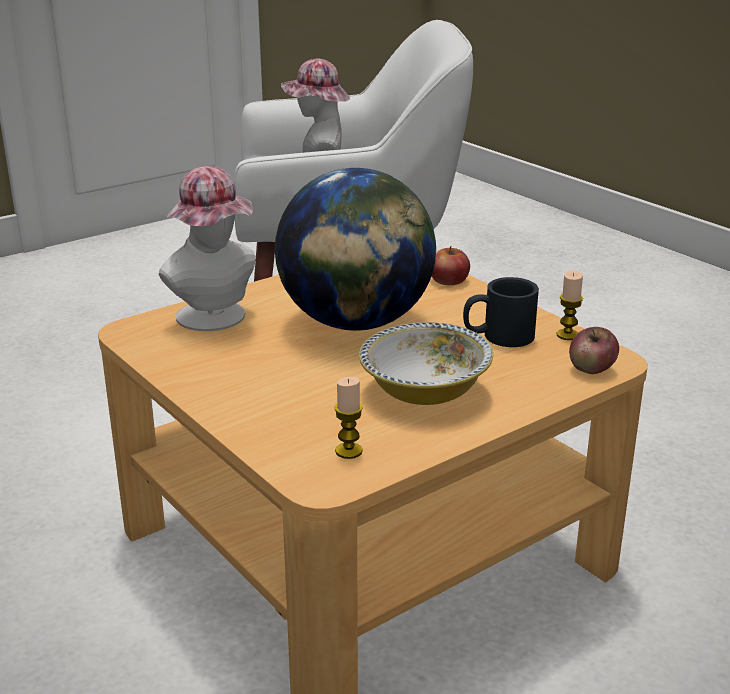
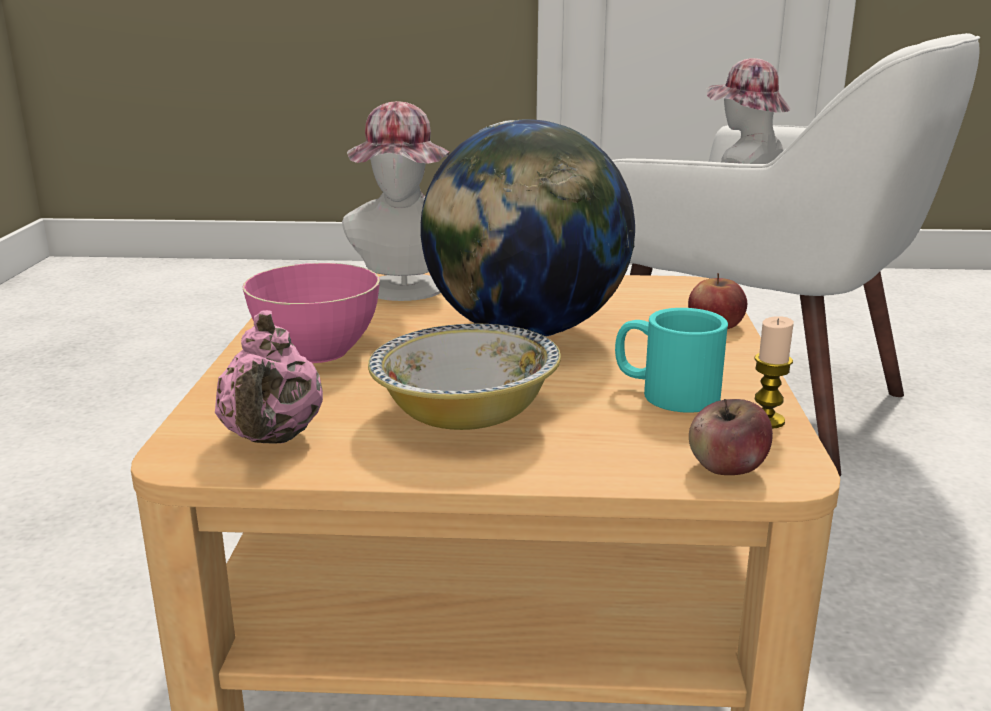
camera: 40 degrees right, 5 degrees down
(253, 386) = (316, 351): none -> pink bowl
(348, 451) = (272, 438): candle -> pink teapot
(498, 337) = (665, 393): black mug -> turquoise mug

